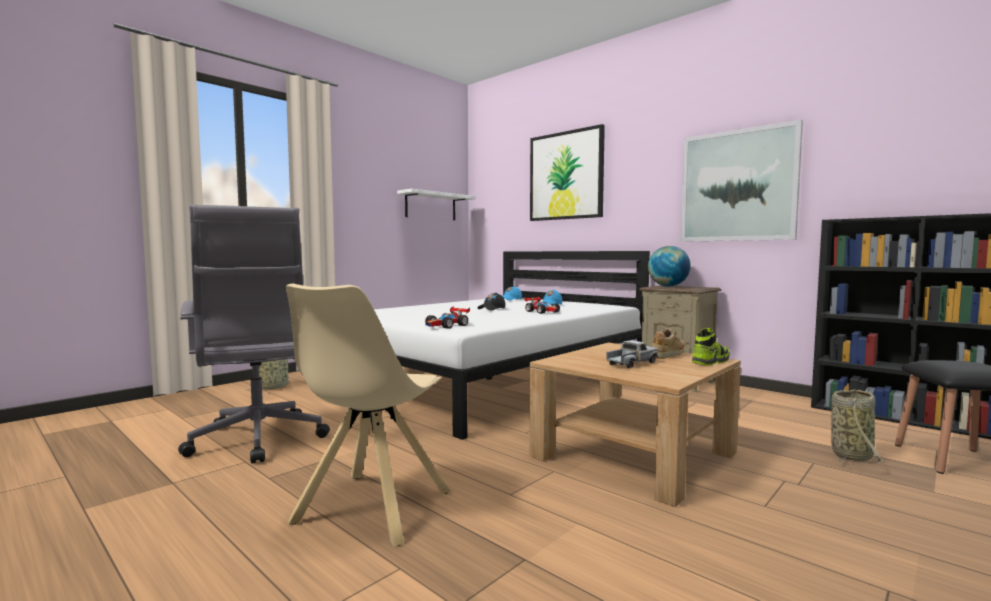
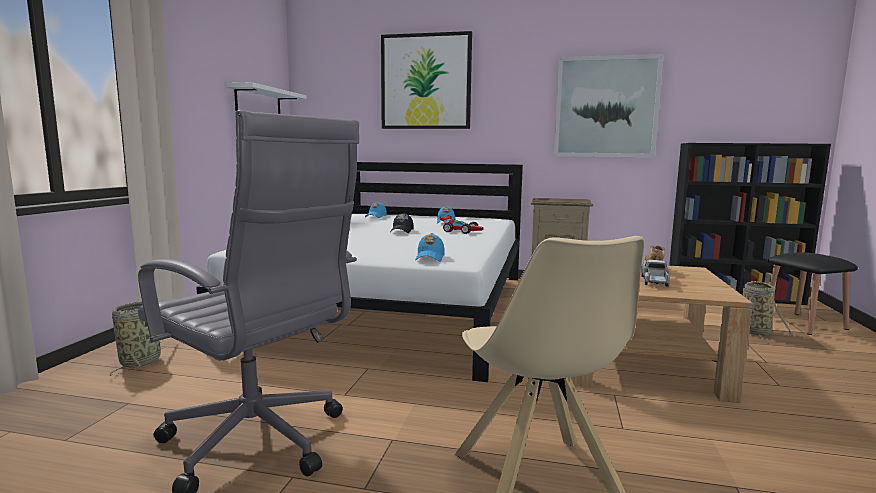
camera: 30 degrees left, 5 degrees up
(447, 326) = (430, 258): toy car -> blue cap
(668, 286) = (548, 199): globe -> none
(710, 361) = (694, 271): shoe -> none

